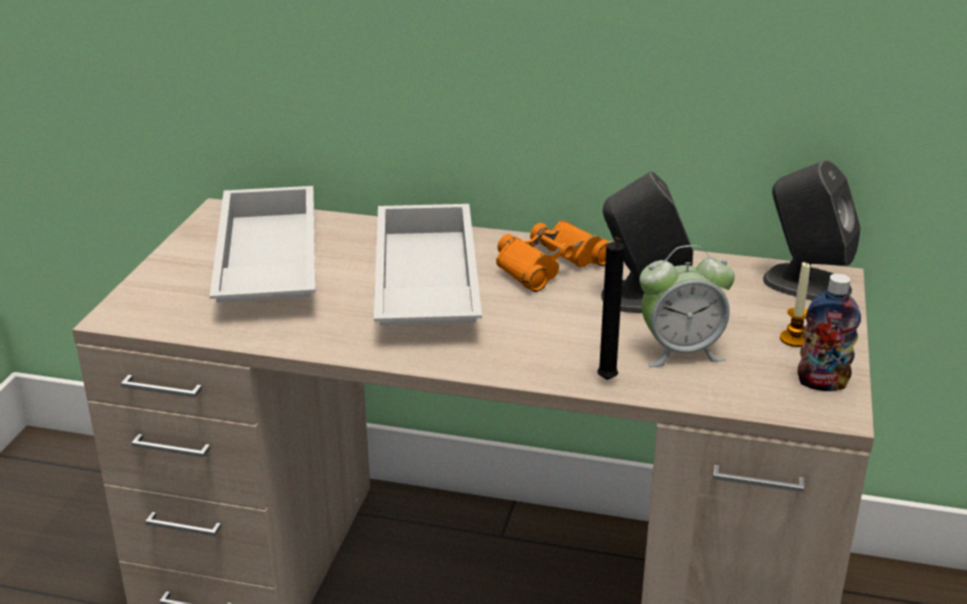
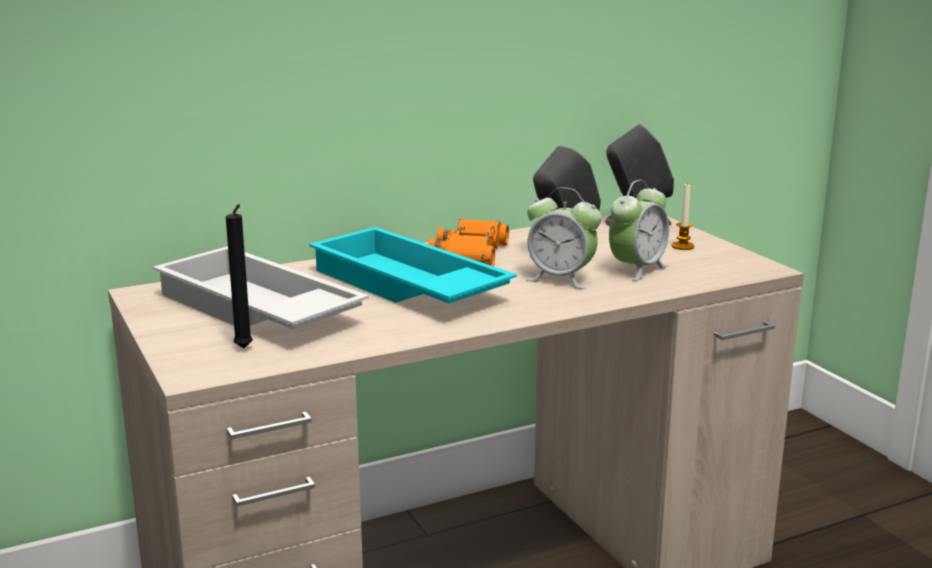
camera: 40 degrees left, 10 degrees down
(422, 284) = (405, 286): white tray -> turquoise tray
(578, 333) = (561, 279): none -> alarm clock
(606, 381) = (627, 294): black candle -> black candle (244, 349)
(822, 383) = (735, 260): bottle -> none

